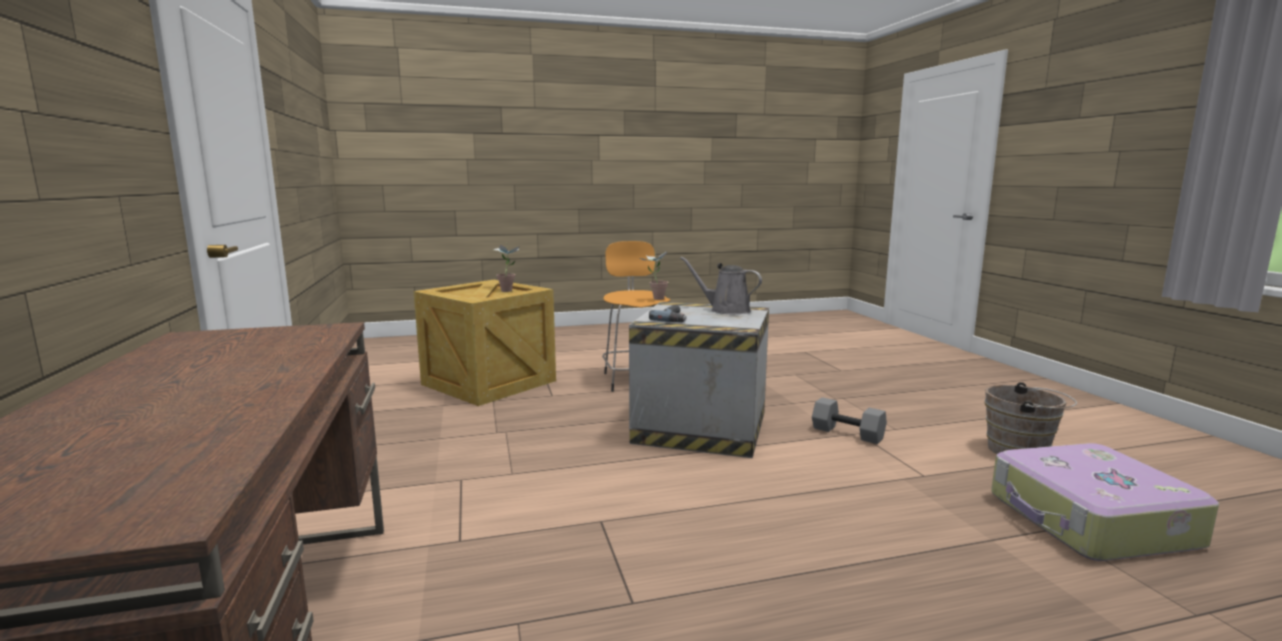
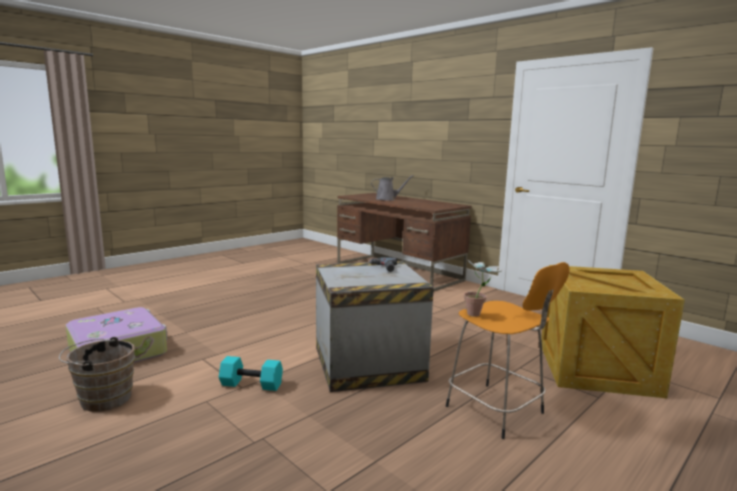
camera: 150 degrees right, 0 degrees up
(508, 290) = (607, 289): potted plant -> none
(726, 310) = (361, 282): grey watering can -> grey watering can (387, 199)
(848, 433) = (250, 385): grey dumbbell -> turquoise dumbbell

